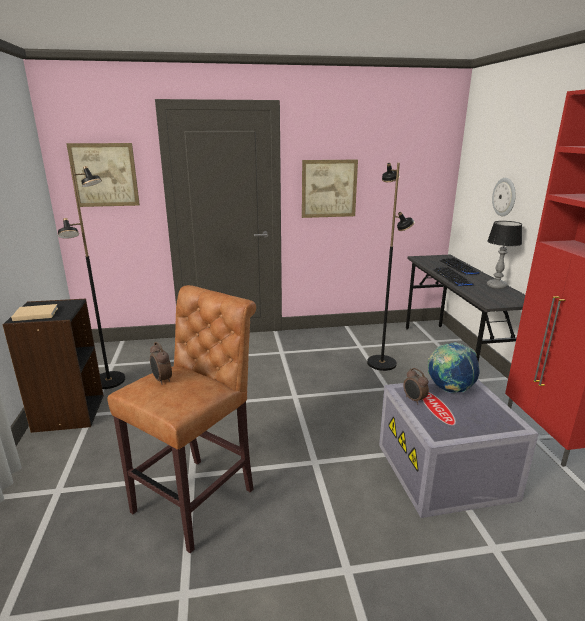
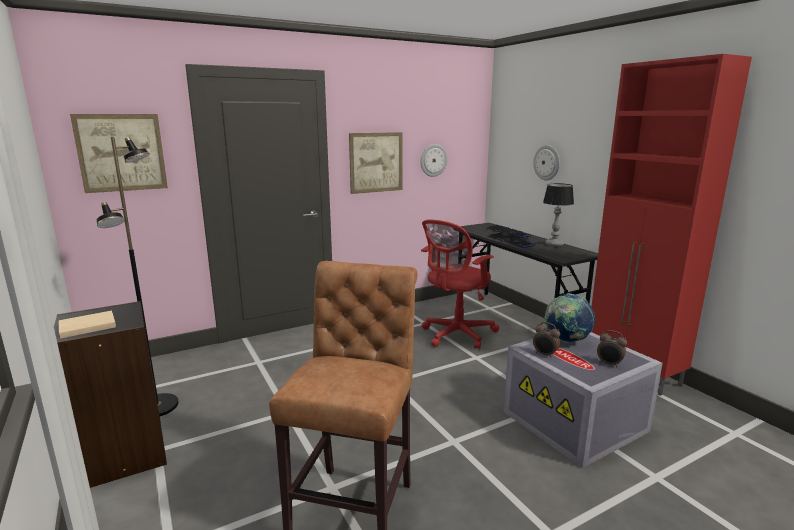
camera: 20 degrees left, 5 degrees down
(162, 380) = (327, 370): alarm clock -> alarm clock (609, 364)
(382, 363) = (456, 335): black floor lamp -> red office chair
(391, 188) = (433, 160): none -> wall clock

